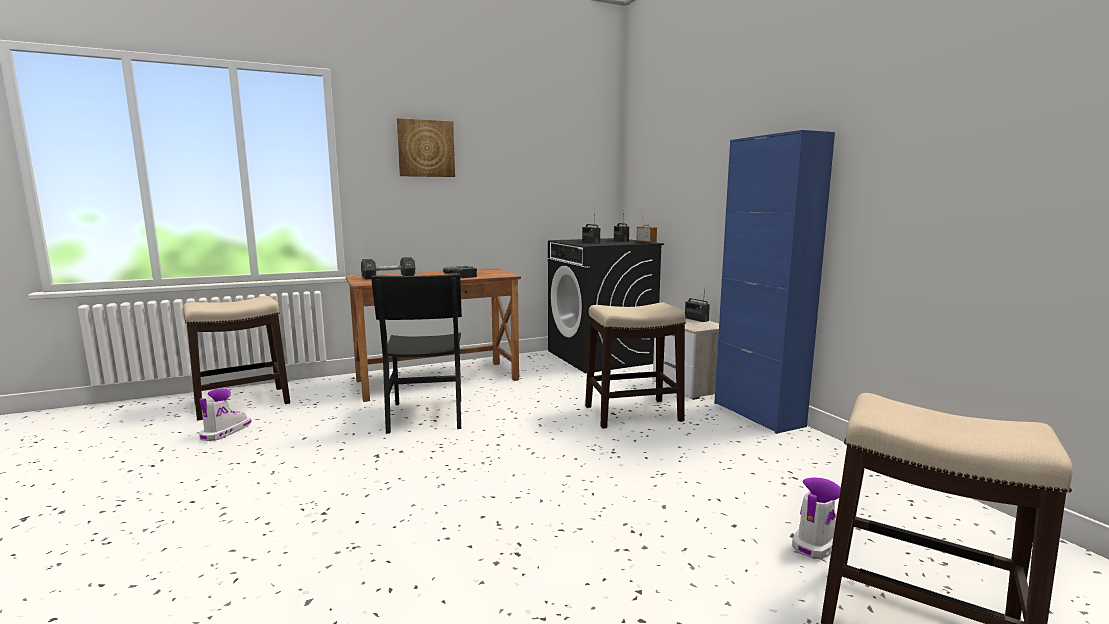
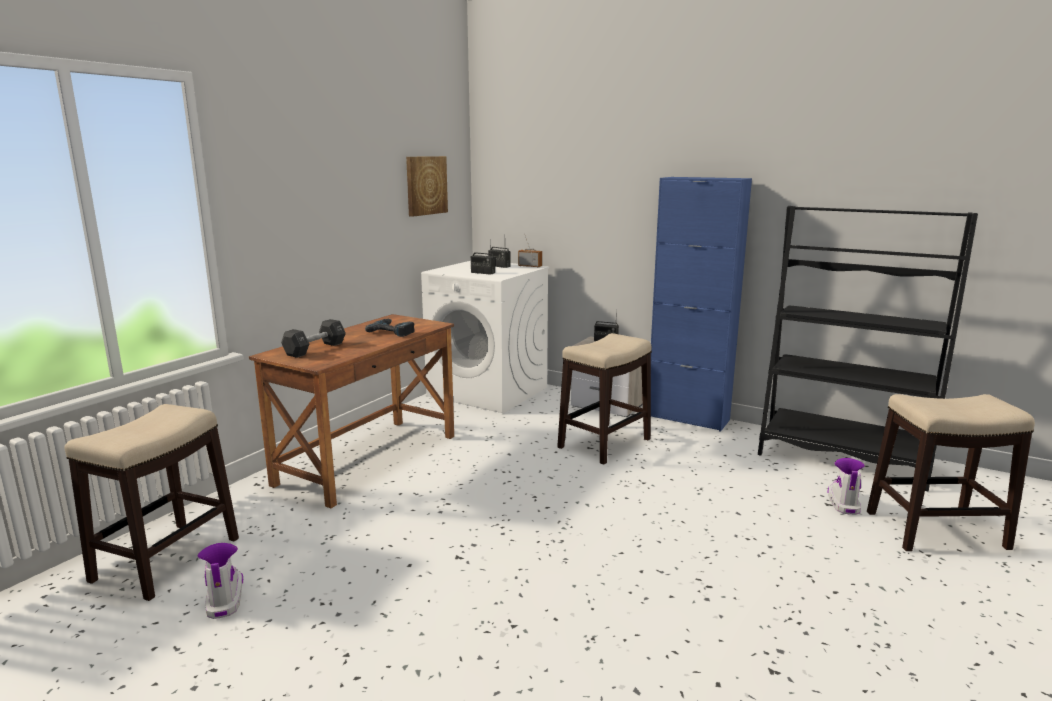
camera: 35 degrees left, 5 degrees up
(426, 148) = (302, 175): picture -> picture (425, 185)
(426, 415) = (429, 501): black chair -> none
(601, 357) = (488, 391): black washing machine -> white washing machine
(901, 498) = (841, 457): none -> black bookcase

